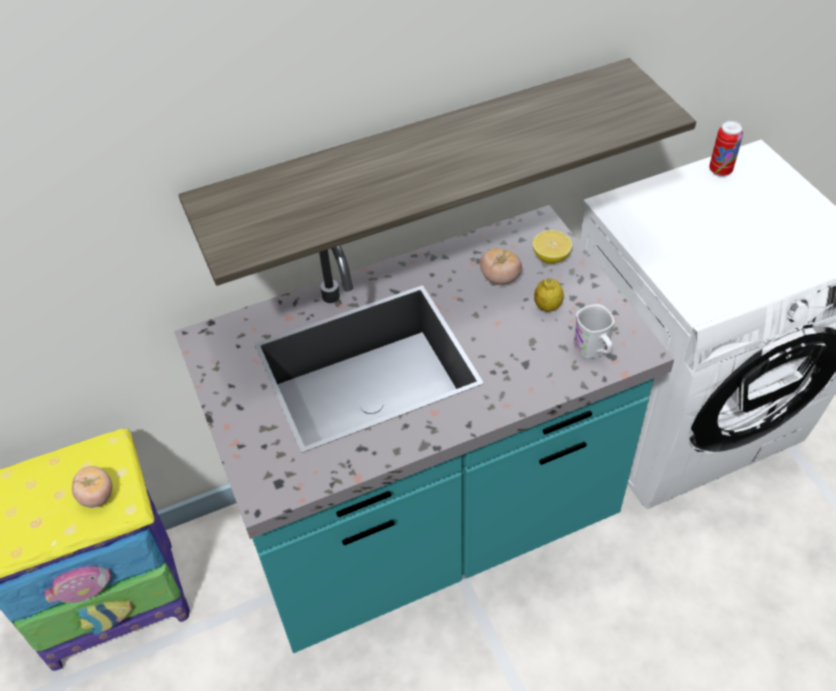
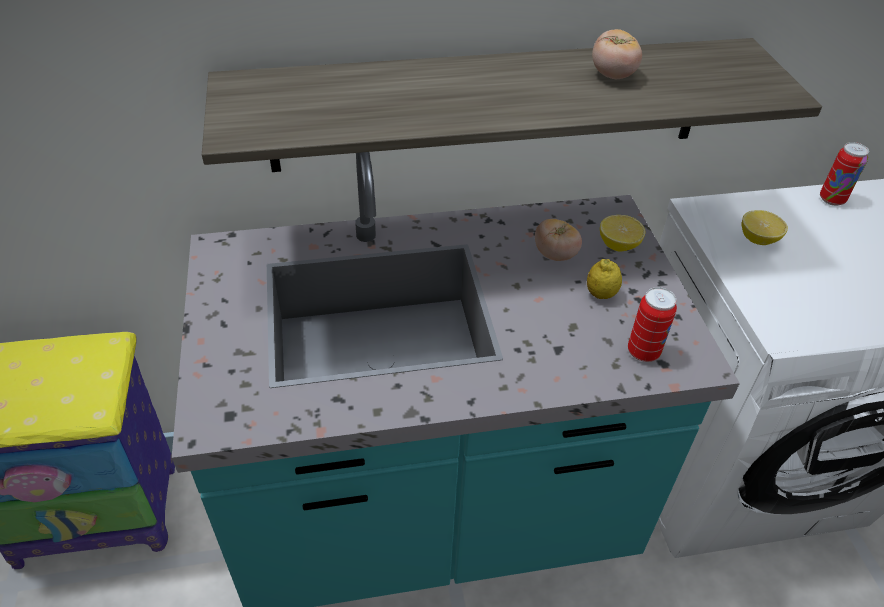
camera: 10 degrees right, 5 degrees down
(97, 496) = (72, 393): tomato -> tomato (613, 75)
(594, 350) = (643, 352): white mug -> can
(665, 223) = (758, 239): none -> lemon

